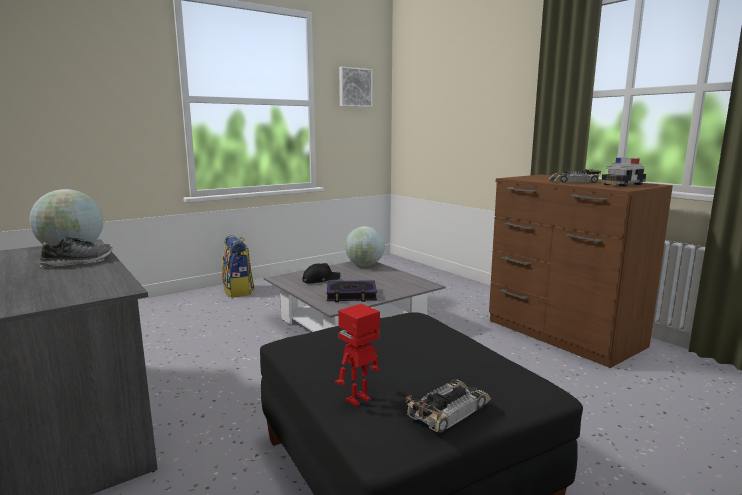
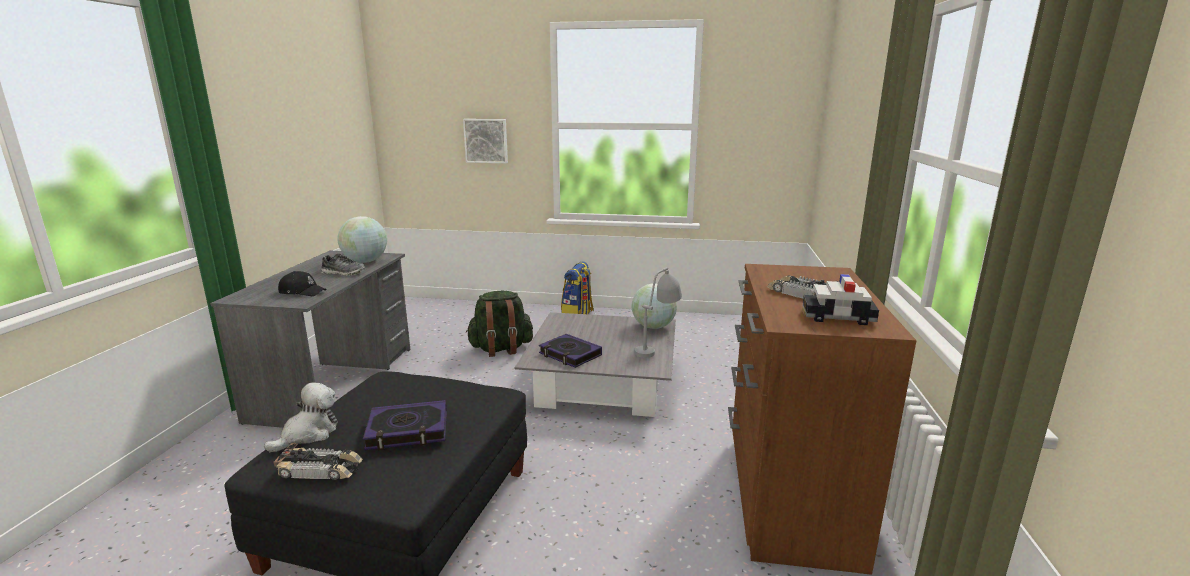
camera: 45 degrees right, 5 degrees up
(215, 331) = (501, 349): none -> green backpack
(320, 279) = (583, 329): black cap -> black cap (302, 291)
(354, 87) = (760, 105): picture -> picture (486, 140)
(359, 400) = (308, 434): toy robot -> plush toy
(395, 274) = (658, 346): none -> grey table lamp
(435, 356) = (408, 431): none -> book

